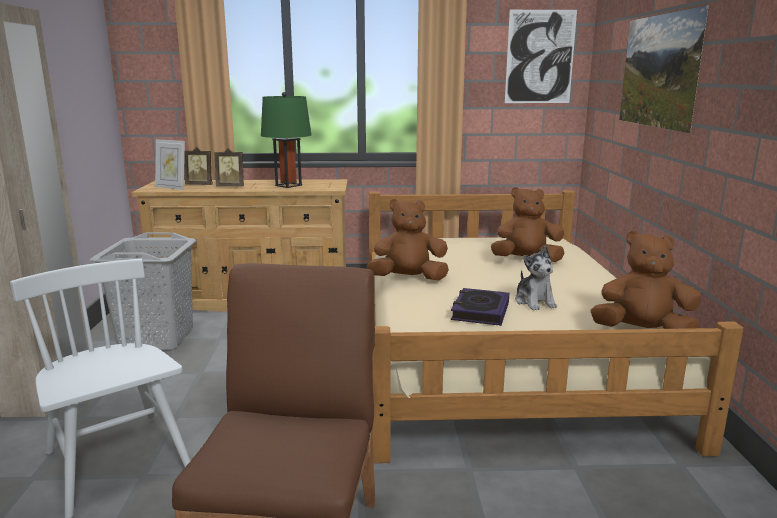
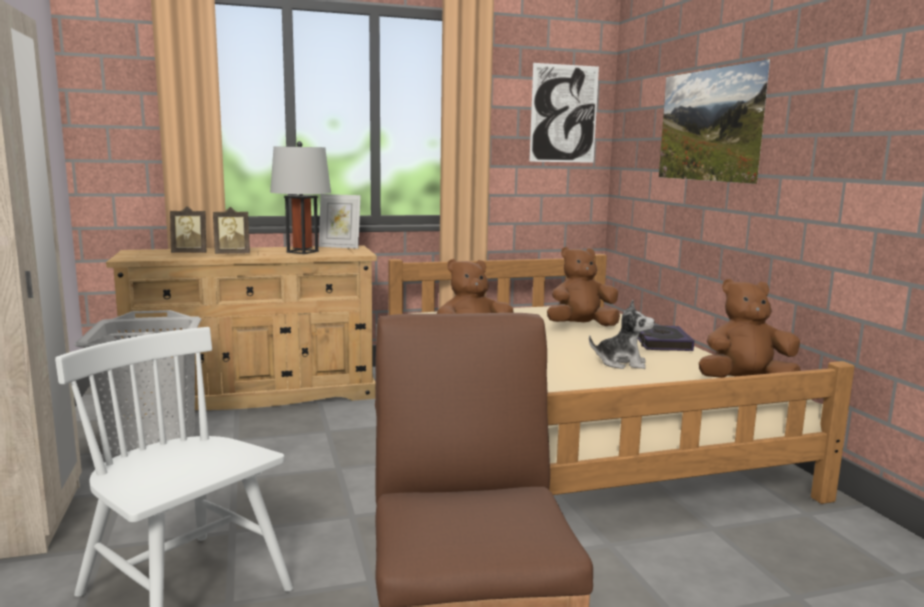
camera: 15 degrees left, 5 degrees down
(172, 187) = (155, 256): picture frame -> picture frame (339, 247)
(288, 185) = (302, 252): green table lamp -> grey table lamp
(480, 311) = (574, 375): book -> book (661, 343)
(534, 302) = (621, 363): plush toy -> plush toy turned 45 degrees counterclockwise

